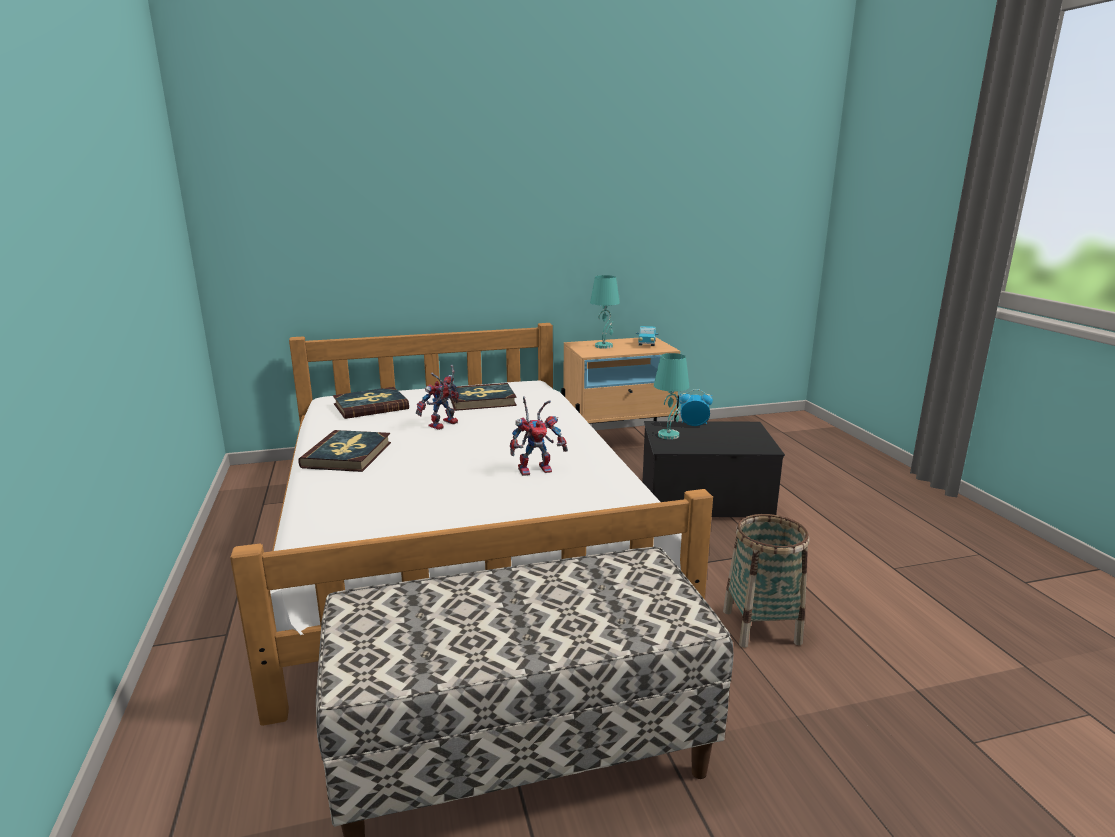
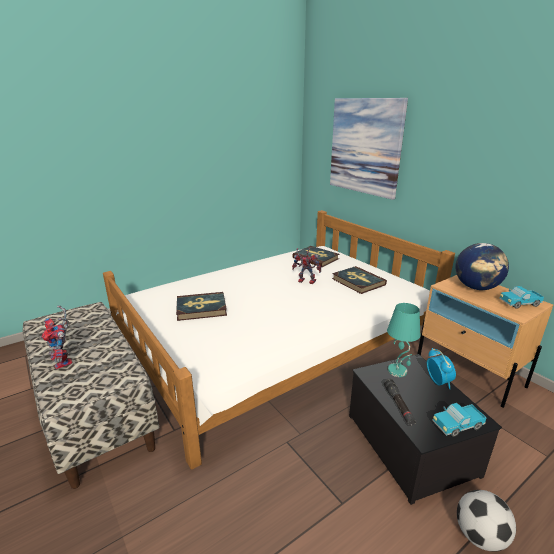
camera: 70 degrees right, 5 degrees up
(348, 455) = (248, 271): book -> book (201, 308)
(365, 212) = (365, 146): none -> picture
(537, 469) = (261, 322): toy robot -> toy robot (64, 361)
(604, 346) = (476, 288): turquoise table lamp -> globe
(722, 447) = (398, 405): none -> black flashlight
(755, 434) = (457, 426): none -> toy truck
(761, 626) = (223, 506): basket -> none
(808, 502) = (479, 536): none -> football

